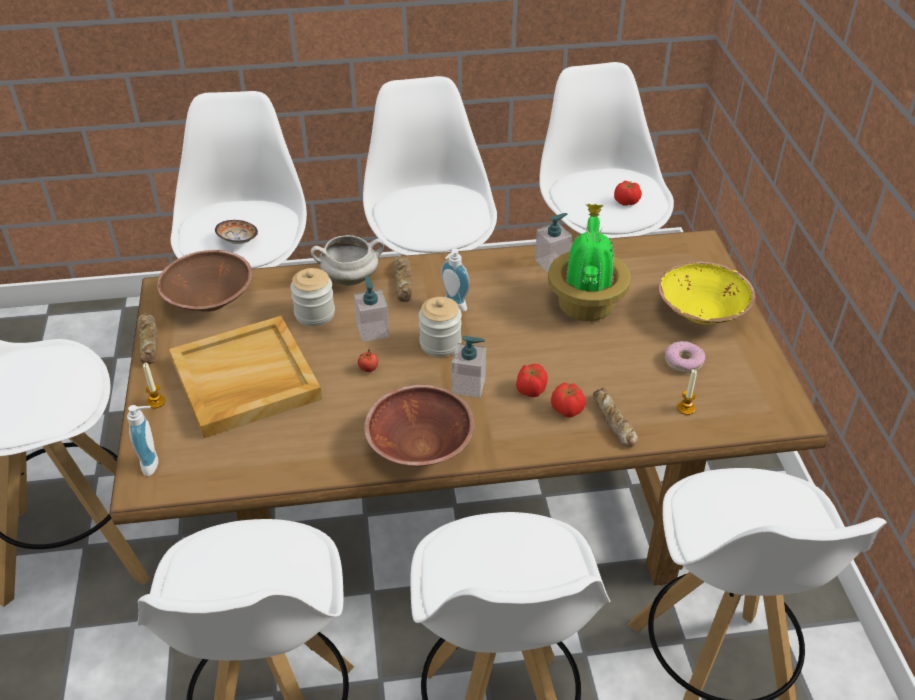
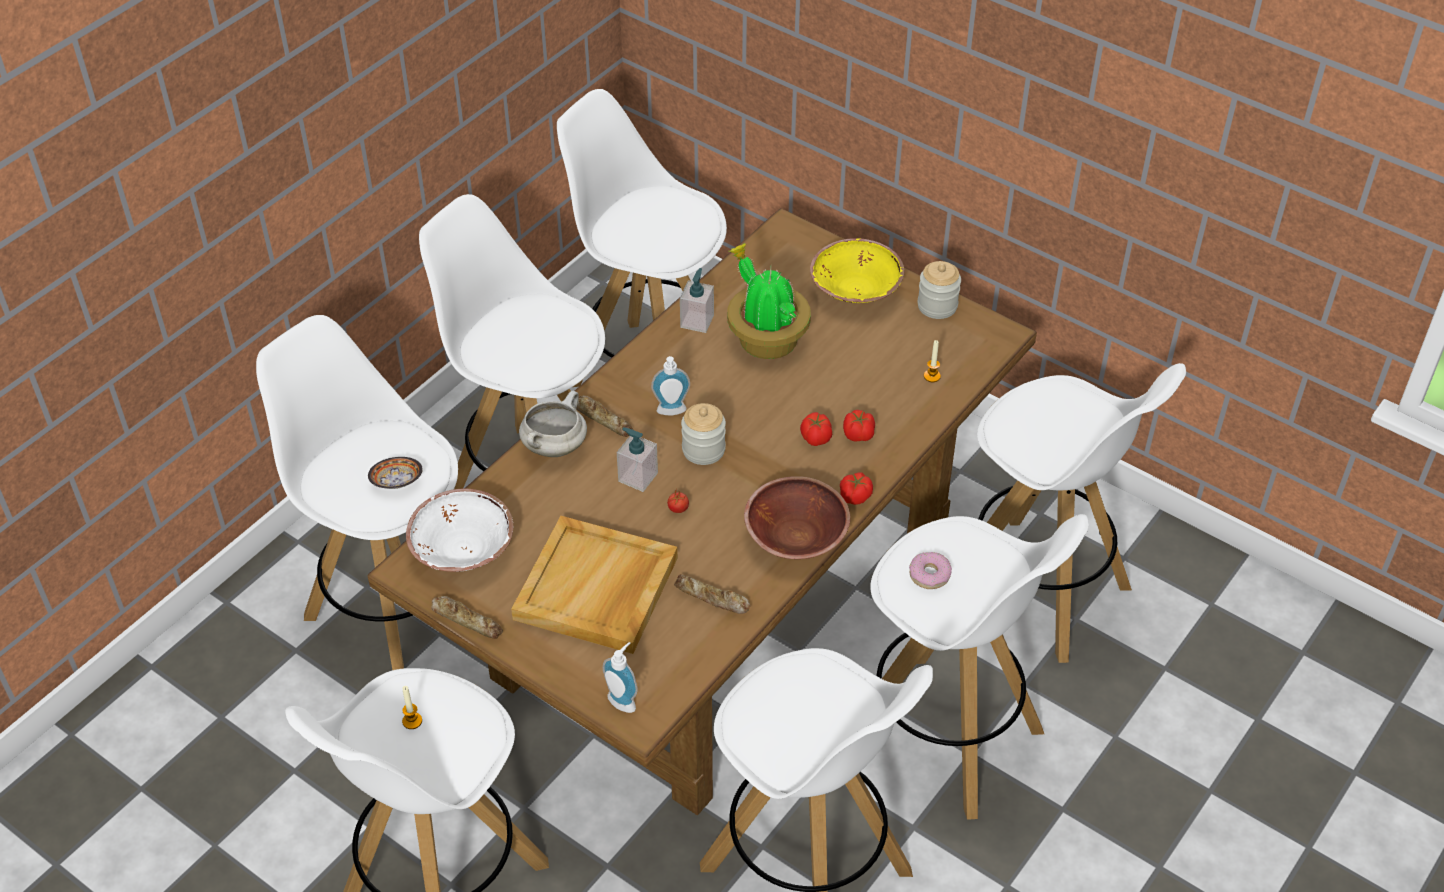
camera: 45 degrees left, 5 degrees up
(156, 402) = (552, 658): candle -> candle (412, 721)
(210, 300) = (463, 549): brown bowl -> white bowl
(314, 314) = (570, 497): jar -> jar (937, 306)
(469, 386) = (769, 467): soap dispenser -> none
(613, 421) = (898, 421): bread -> bread (712, 599)
(626, 202) = (680, 224): tomato -> tomato (855, 497)
(683, 362) = (889, 340): donut -> donut (929, 574)

